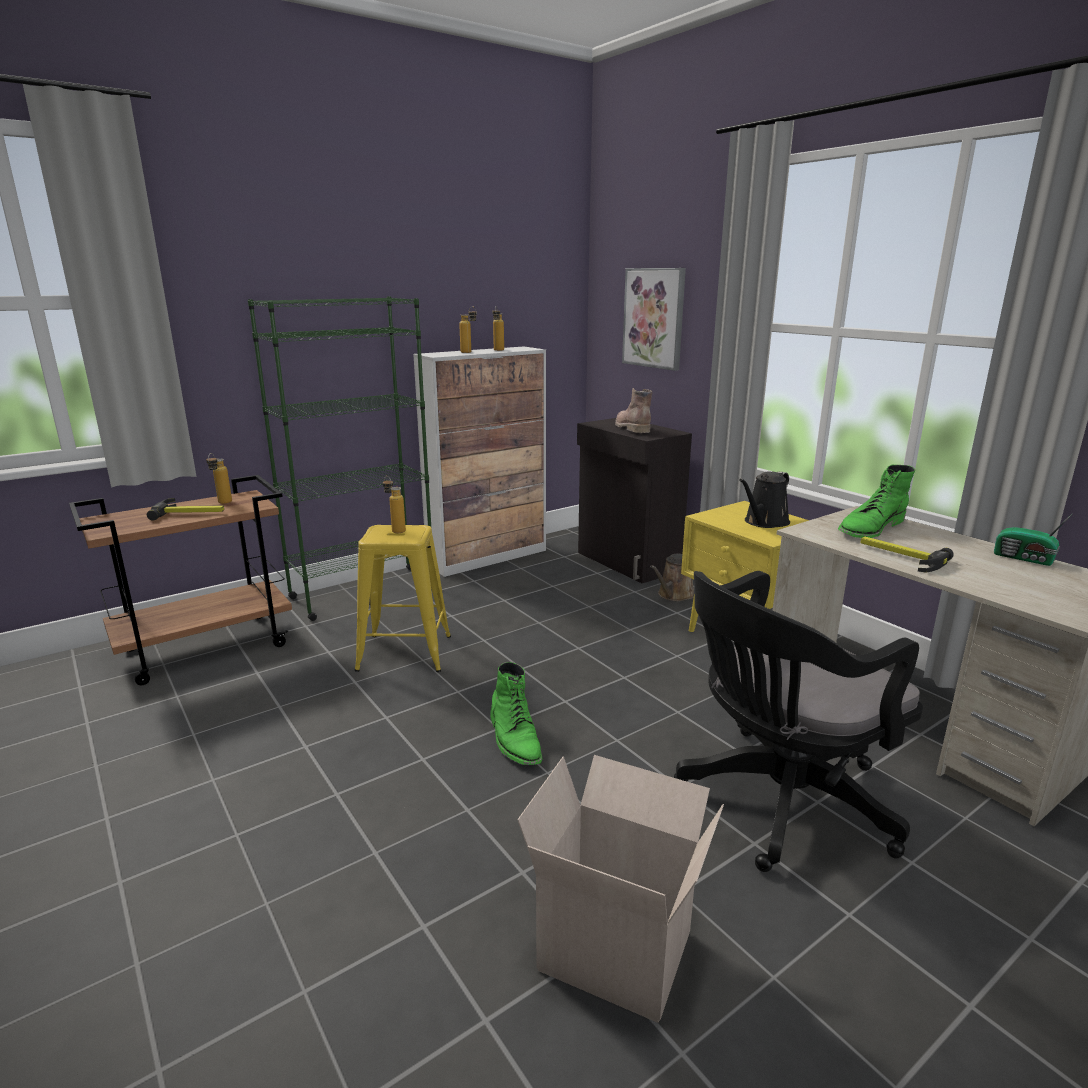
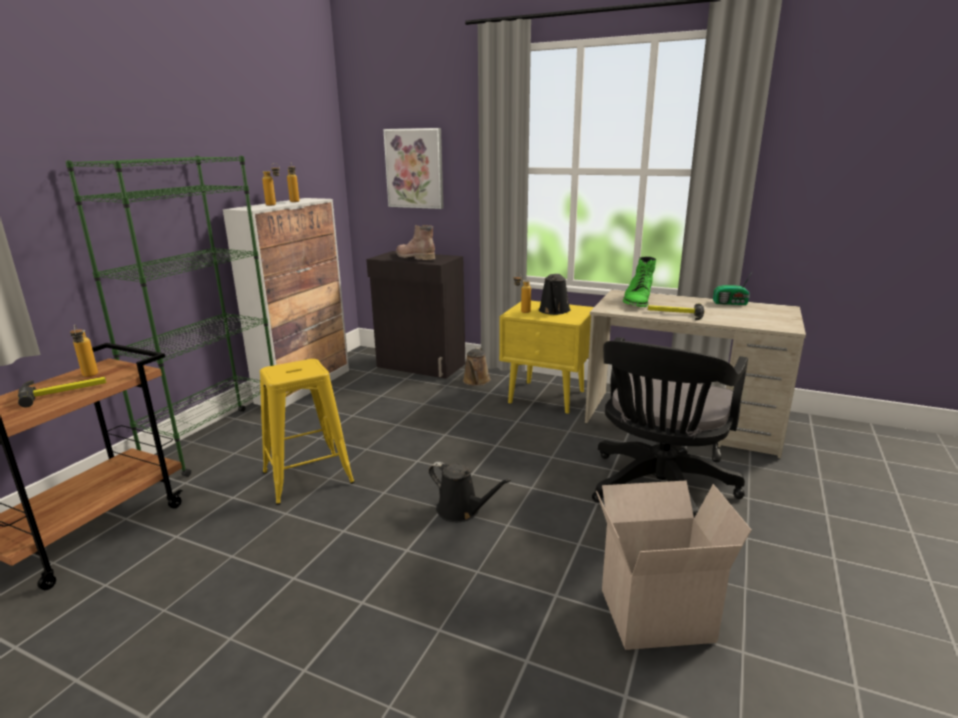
camera: 30 degrees left, 0 degrees up
(395, 530) = (289, 367): bottle -> bottle (521, 311)
(514, 738) = (461, 511): green boot -> black watering can

